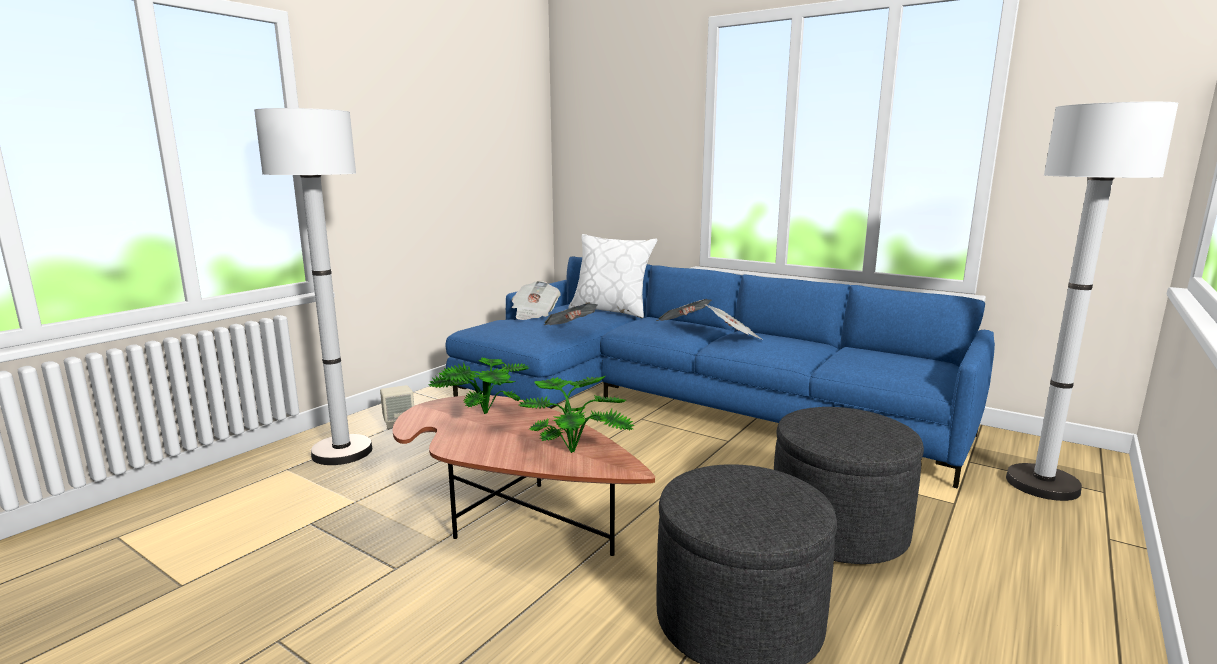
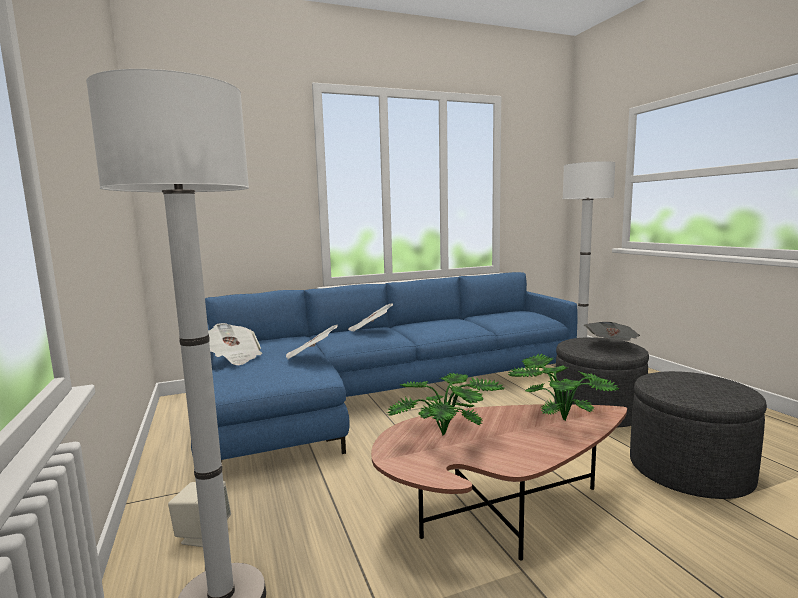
camera: 55 degrees left, 5 degrees down
(611, 310) = (279, 338): white pillow -> none
(733, 337) = (421, 327): newspaper -> newspaper (611, 345)

